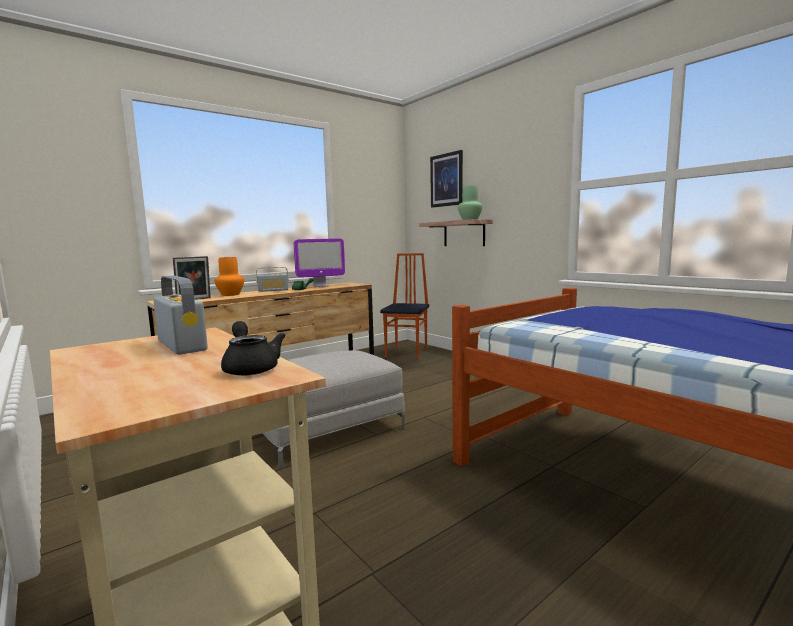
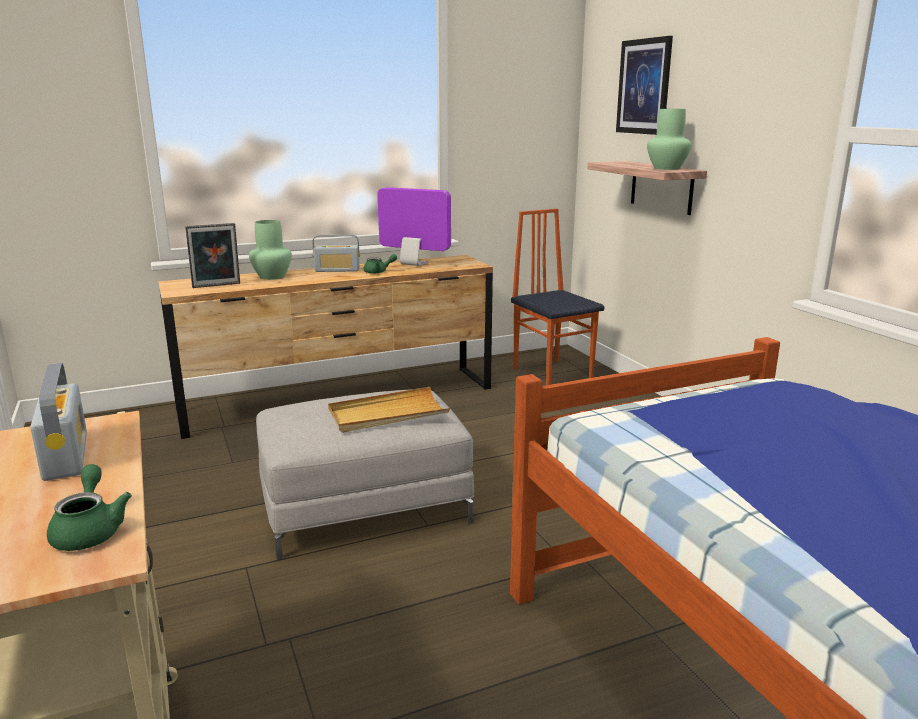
camera: 15 degrees right, 10 degrees up
(231, 294) = (273, 276): orange vase -> green vase
(250, 368) = (90, 530): black teapot -> green teapot
(321, 286) = (413, 263): monitor -> monitor turned 150 degrees counterclockwise
(343, 359) = (387, 414): none -> beige tray
(407, 352) = (553, 373): chair -> chair turned 60 degrees counterclockwise

